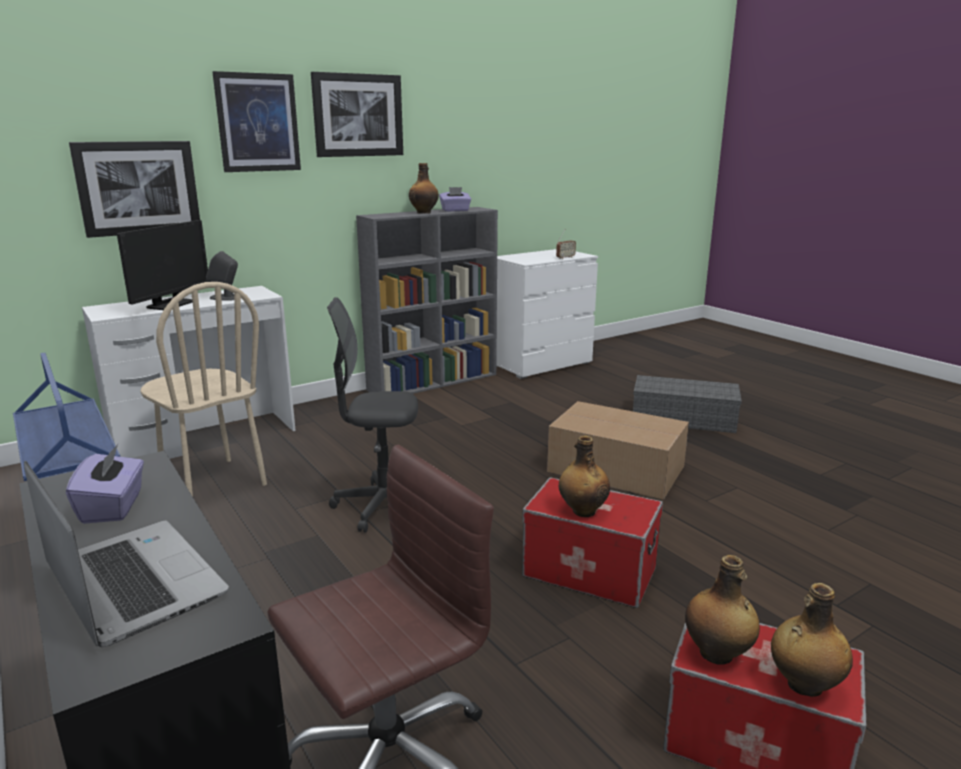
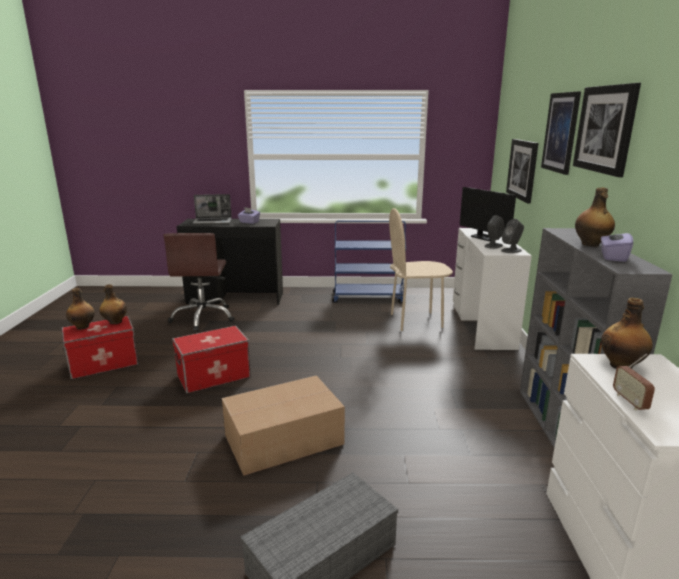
camera: 125 degrees right, 0 degrees up
(245, 291) = (511, 250): none -> grey speaker
(382, 506) = (341, 349): grey office chair -> none
(582, 511) = (210, 335): bottle -> bottle (621, 365)

